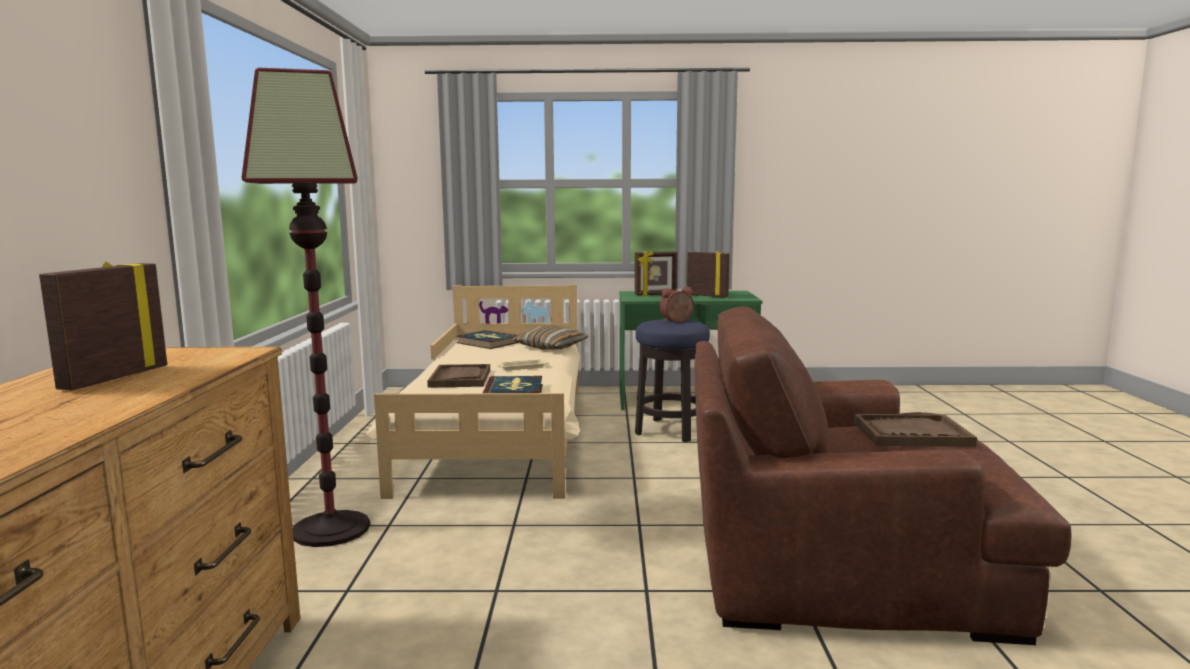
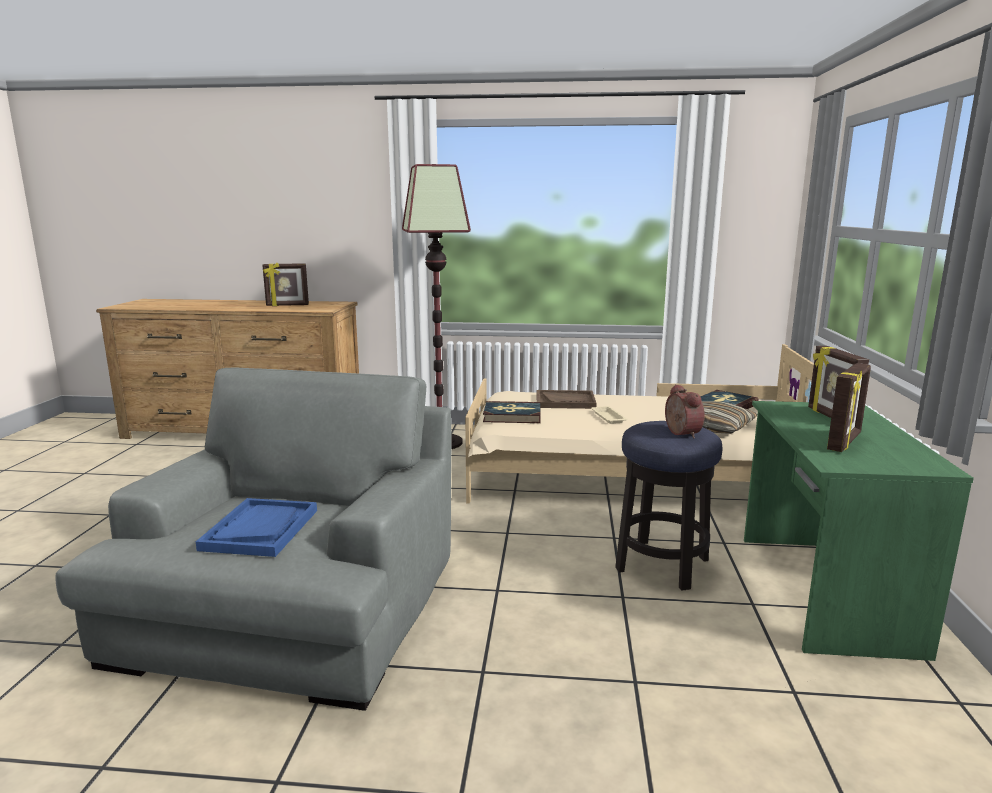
camera: 95 degrees right, 5 degrees up
(113, 378) = (287, 305): picture frame -> picture frame turned 150 degrees clockwise
(836, 557) = (293, 607): brown armchair -> grey armchair
(911, 434) = (260, 529): brown tray -> blue tray

